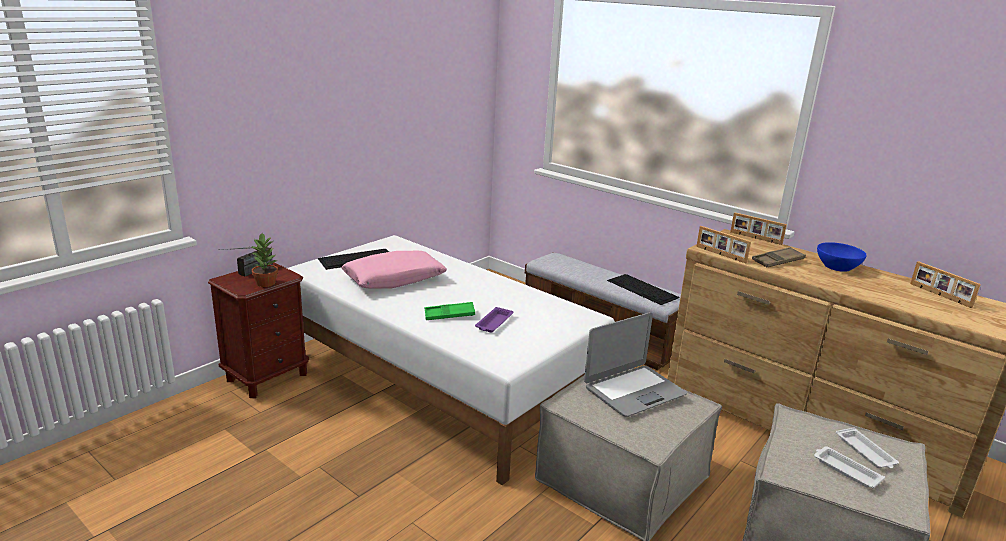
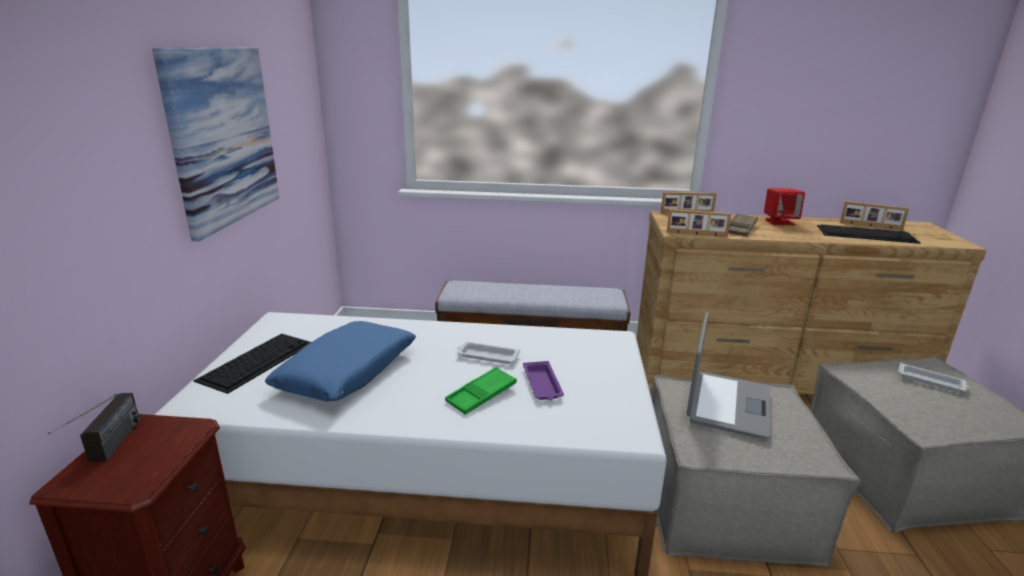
camera: 35 degrees left, 0 degrees up
(266, 283) = (165, 457): potted plant -> none
(383, 111) = (223, 137): none -> picture
(394, 279) = (347, 372): pink pillow -> blue pillow
(643, 289) = (580, 293): keyboard -> keyboard (867, 234)
(837, 266) = (779, 222): blue bowl -> red speaker
(845, 470) = (950, 405): white tray -> white tray (487, 356)

